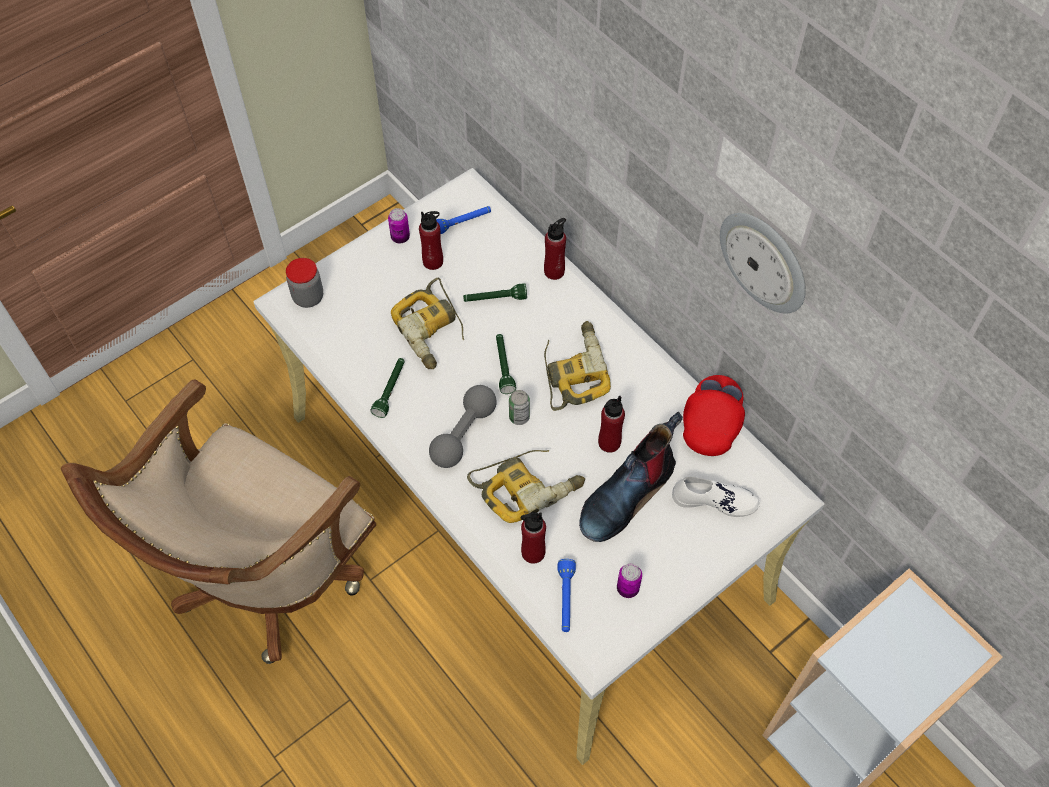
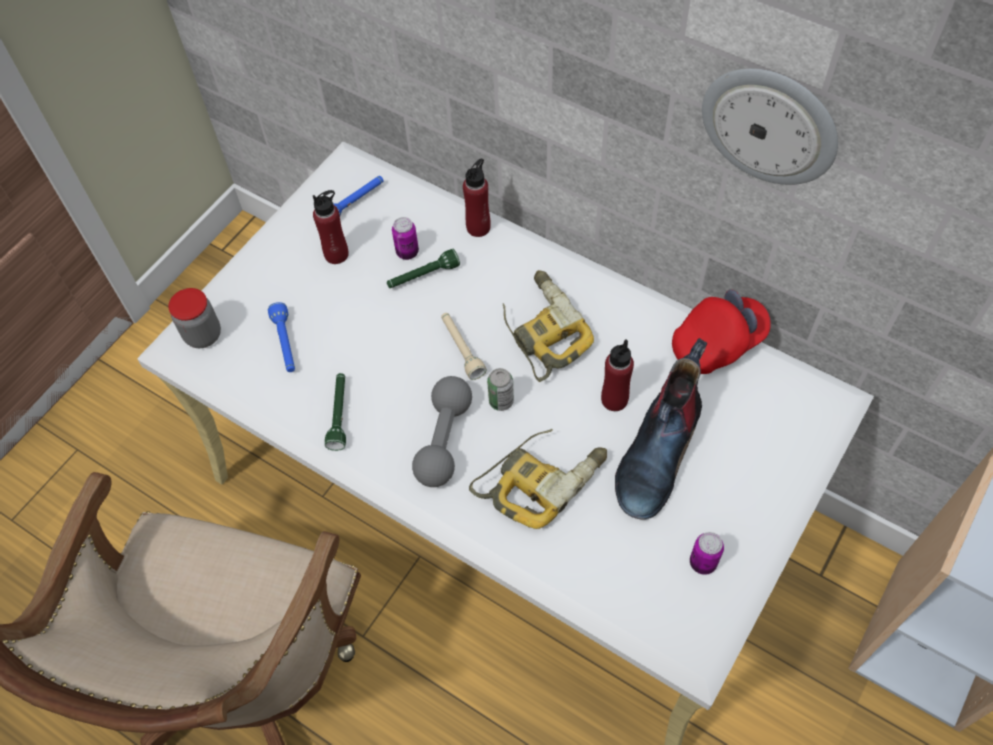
camera: 15 degrees left, 0 degrees up
(400, 237) = (289, 238): can -> can (407, 252)
(432, 330) = (364, 331): power drill -> none
(503, 366) = (461, 349): green flashlight -> beige flashlight
(533, 552) = (577, 555): red bottle -> none
(566, 599) = (637, 599): blue flashlight -> blue flashlight (285, 343)
(711, 423) = (718, 343): red cap -> red cap turned 60 degrees clockwise
(714, 500) = (757, 429): white shoe -> none

